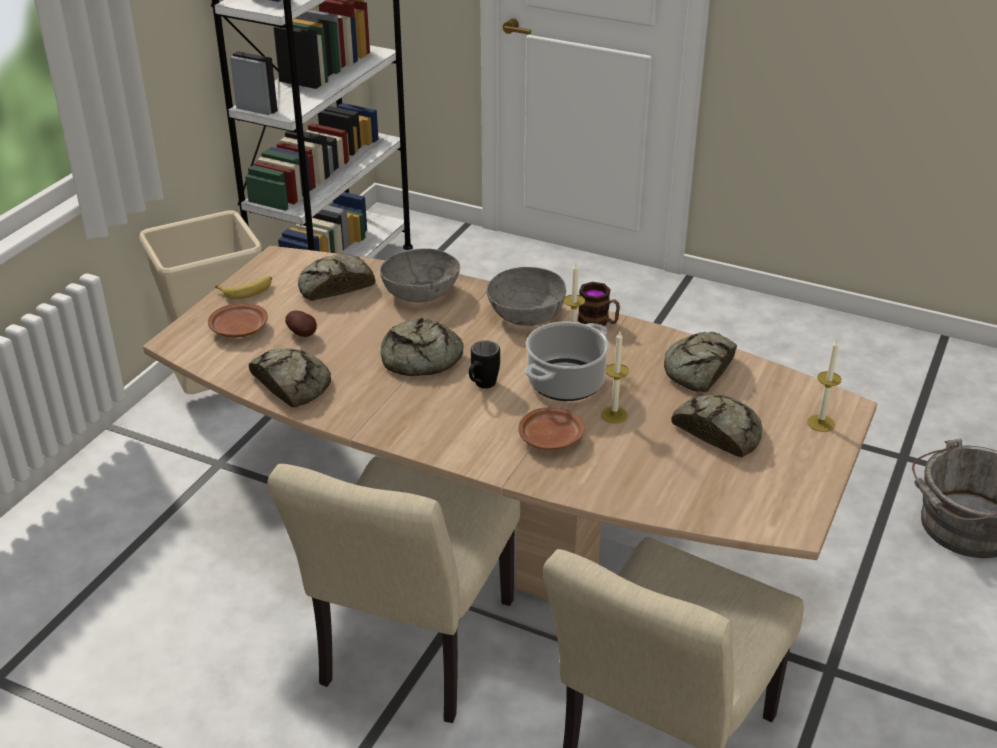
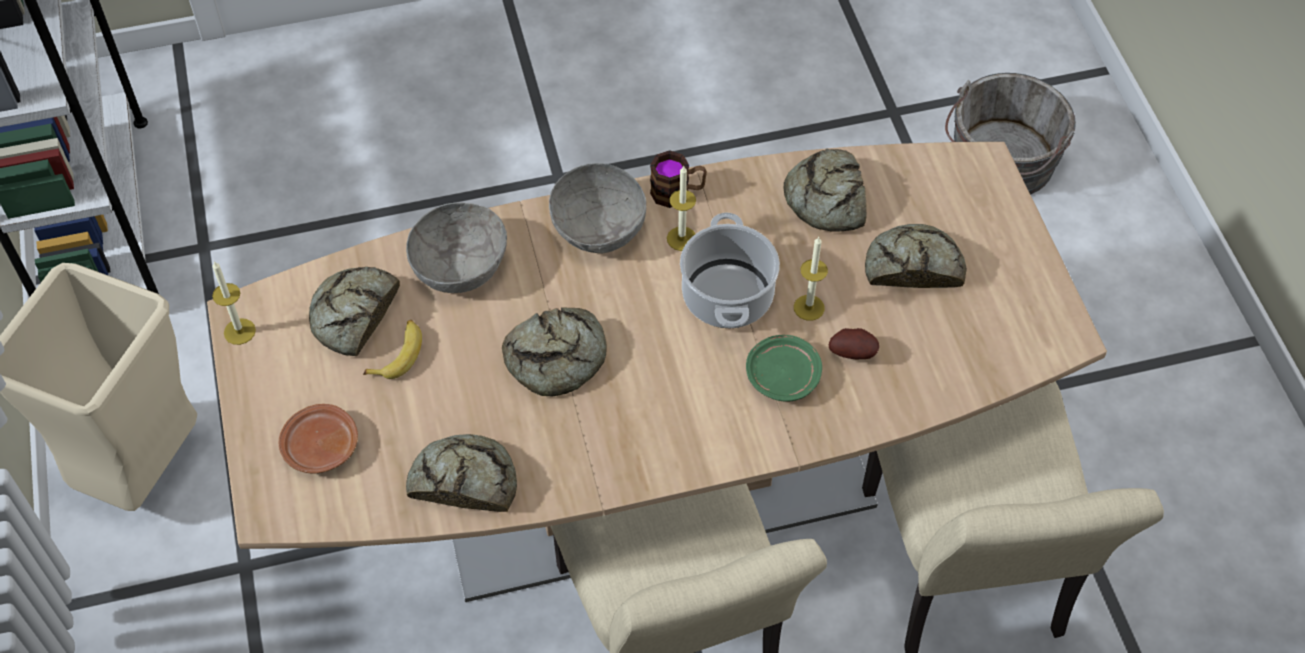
camera: 40 degrees left, 20 degrees up
(247, 291) = (263, 386): banana -> banana (398, 354)
(303, 334) = (400, 406): potato -> potato (853, 352)
(481, 386) = (655, 354): black mug -> none
(551, 438) = (782, 375): brown plate -> green plate
(820, 423) = (983, 198): candle -> candle (239, 331)

